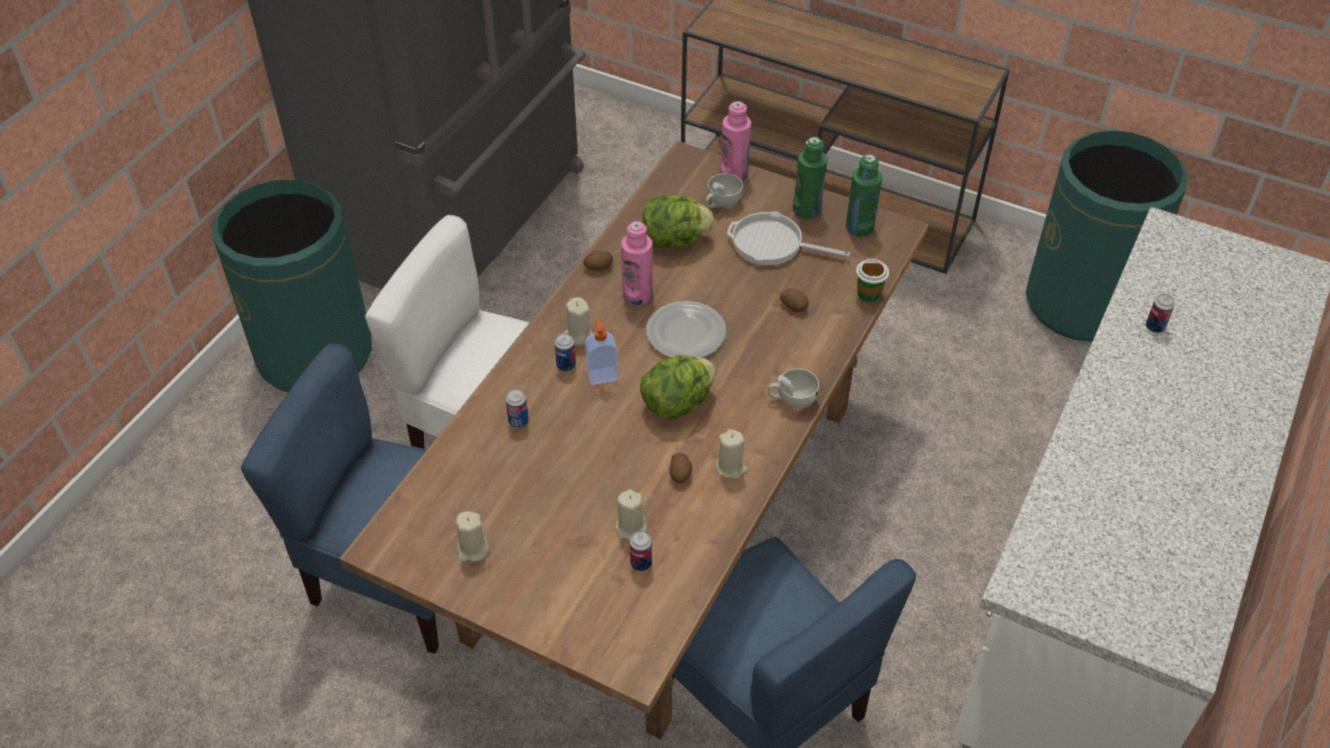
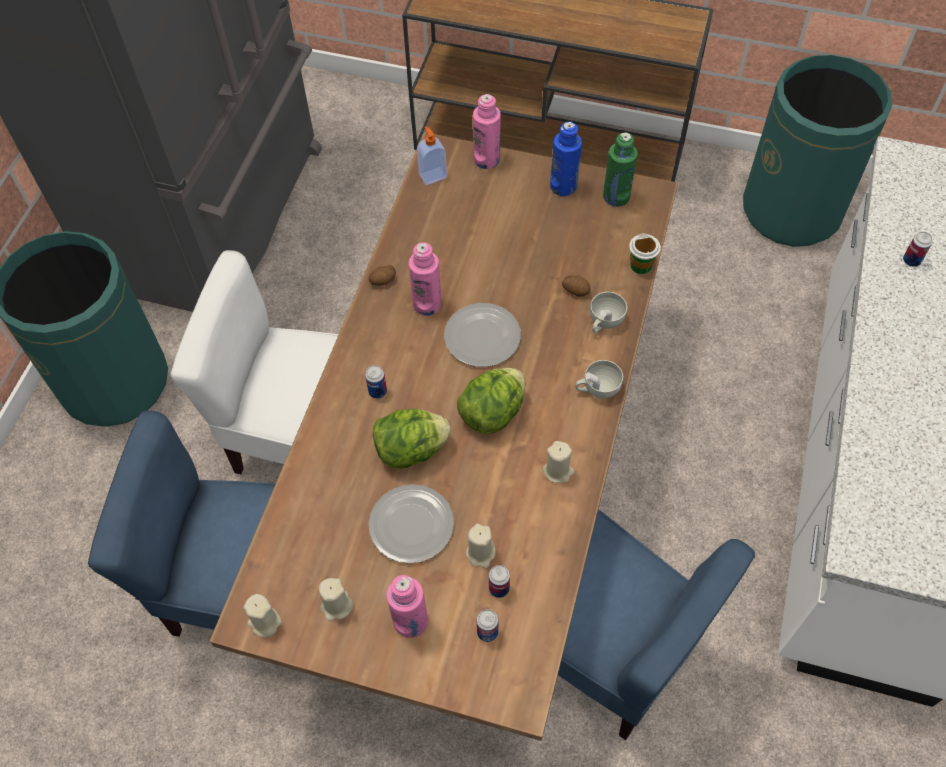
camera: 10 degrees left, 10 degrees up
(518, 421) = (347, 460): can -> can (487, 632)
(543, 577) = (410, 621): none -> pink bottle
(566, 491) = (410, 526): none -> plate
(578, 335) = (382, 357): beige candle -> beige candle (264, 622)
(602, 375) = (414, 395): soap dispenser -> soap dispenser (432, 175)
(675, 239) = (448, 239): lettuce -> lettuce (411, 450)
(680, 474) = (513, 487): potato -> none
(721, 203) = (482, 192): white cup -> white cup (604, 322)
(772, 244) = (540, 228): frying pan -> none
(807, 210) = (563, 186): green bottle -> blue bottle

